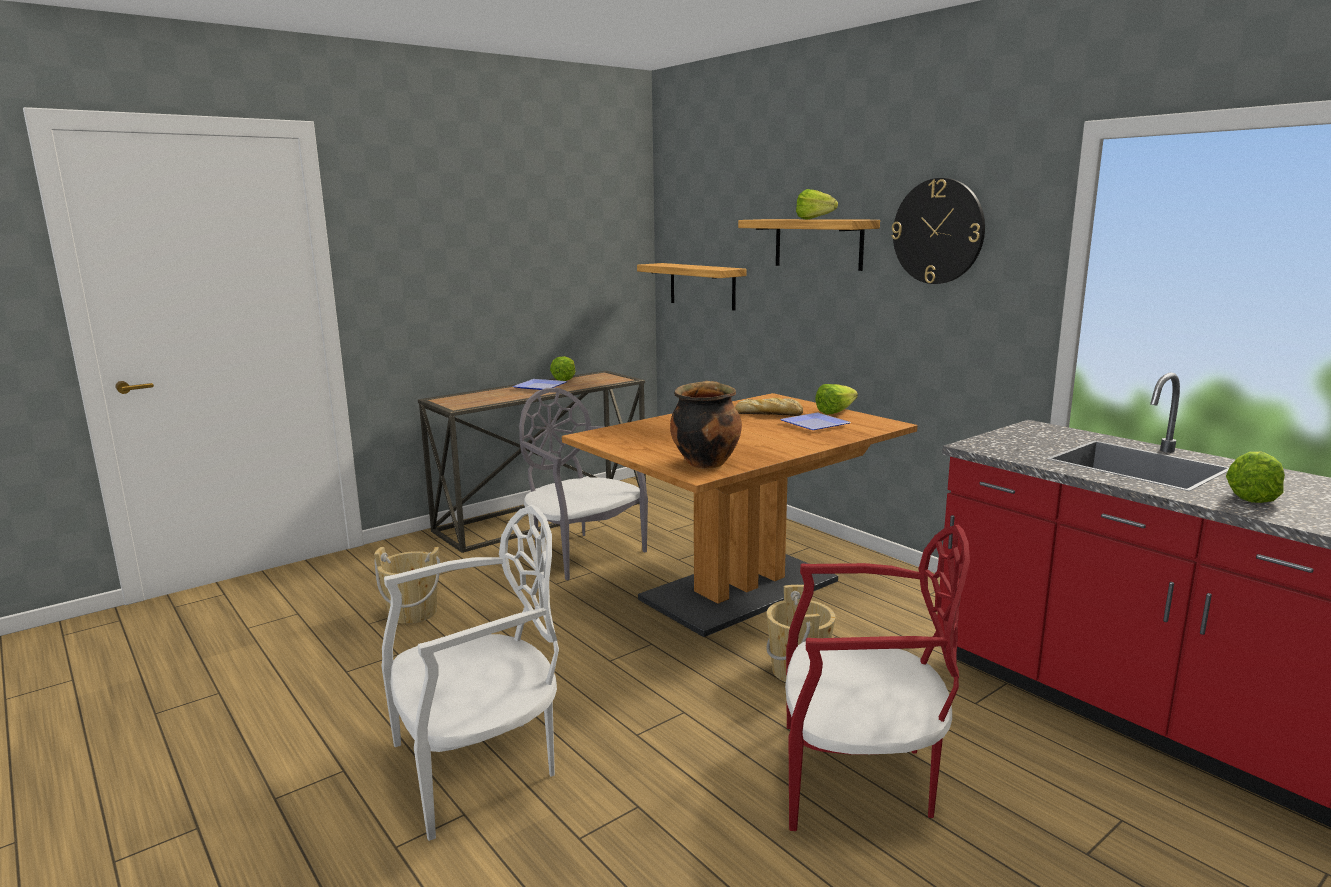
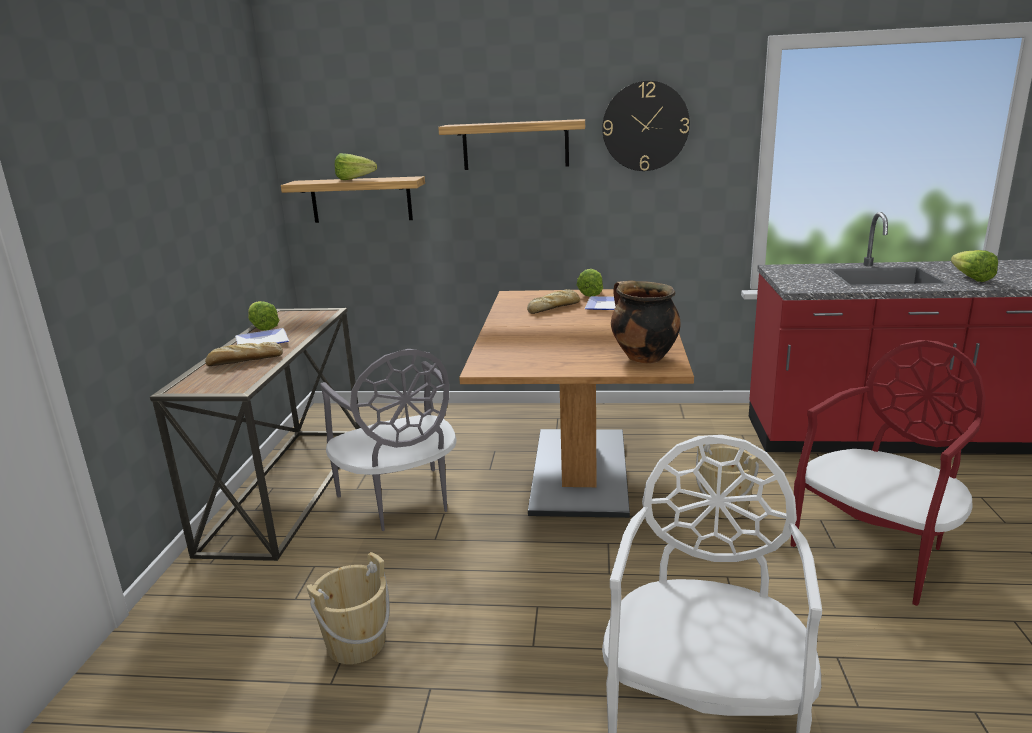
camera: 45 degrees left, 5 degrees up
(501, 394) = (243, 361): none -> bread
(582, 552) = (400, 501): grey chair -> grey chair turned 120 degrees counterclockwise
(817, 219) = (530, 121): lettuce -> lettuce (357, 179)

